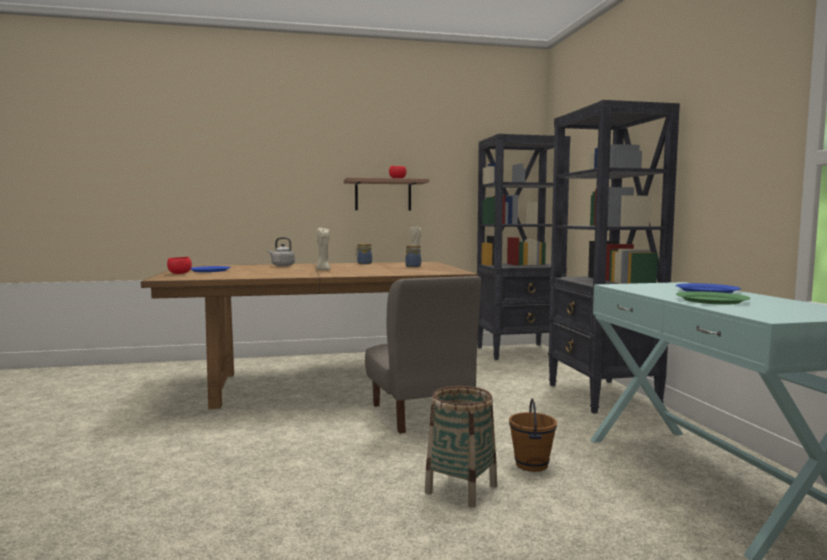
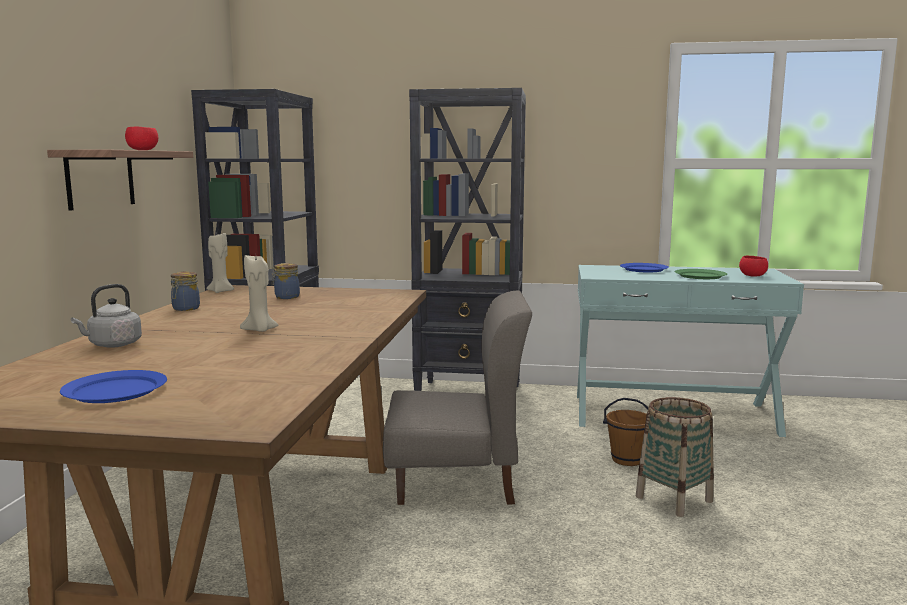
camera: 70 degrees left, 5 degrees up
(179, 274) = (148, 413): red bowl -> red bowl (752, 276)

